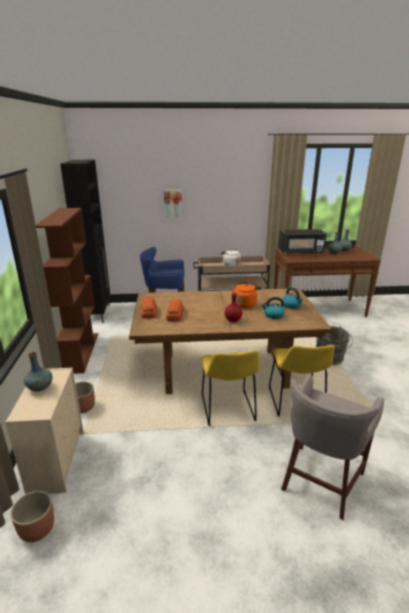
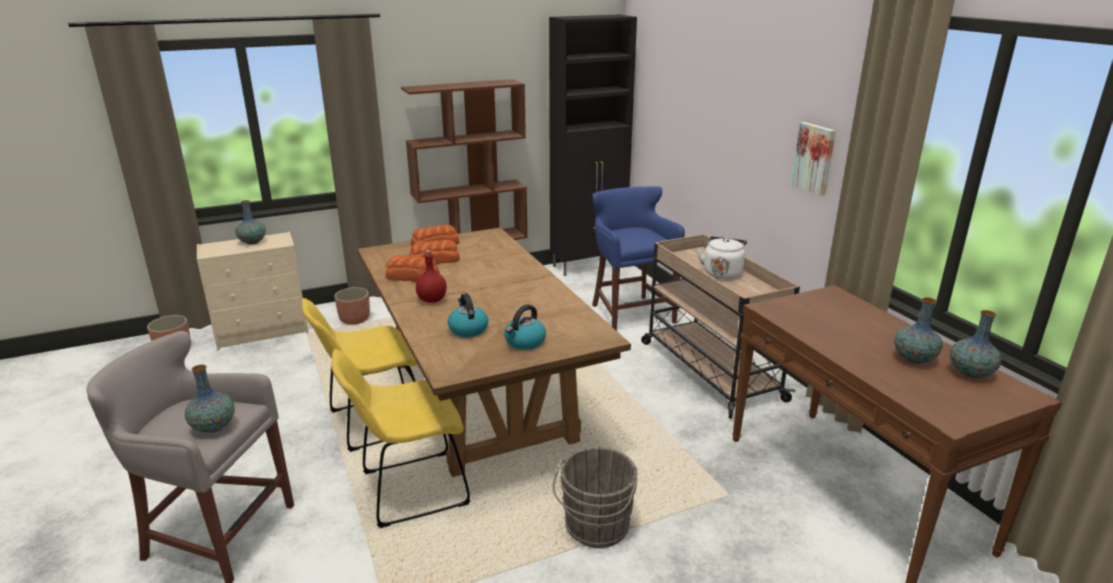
camera: 70 degrees right, 0 degrees up
(173, 203) = (714, 117): picture -> picture (815, 158)
(196, 322) = (413, 277): none -> bread
(245, 304) = (503, 302): orange kettle -> none
(301, 252) = (850, 314): black microwave -> none
(341, 403) = (214, 427): none -> vase

